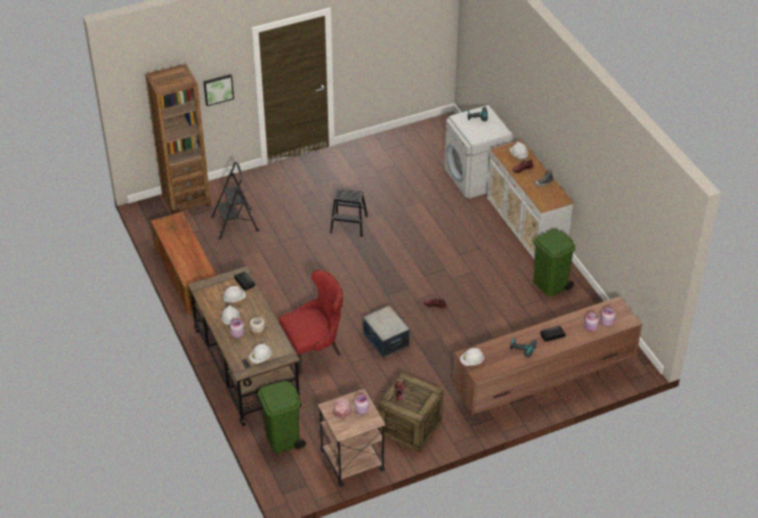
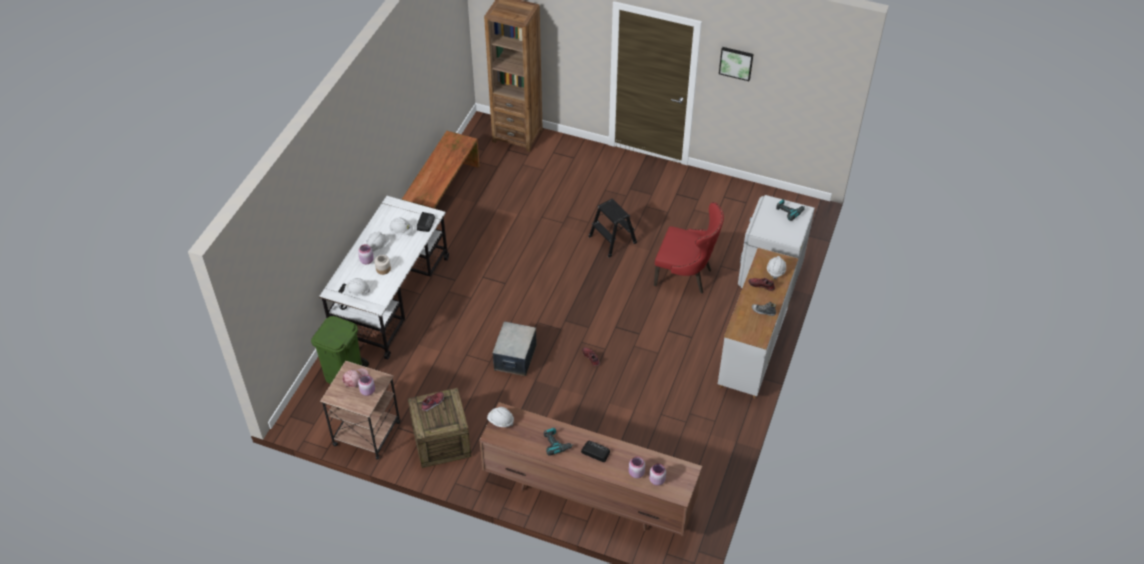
camera: 45 degrees right, 5 degrees up
(218, 89) = (571, 46): picture -> picture (736, 63)
(236, 223) = (530, 179): black step ladder -> none
(246, 367) = (391, 298): brown desk -> white desk
(314, 351) = (453, 323): red chair -> red chair (685, 276)
(550, 284) = (710, 415): green trash can -> none

